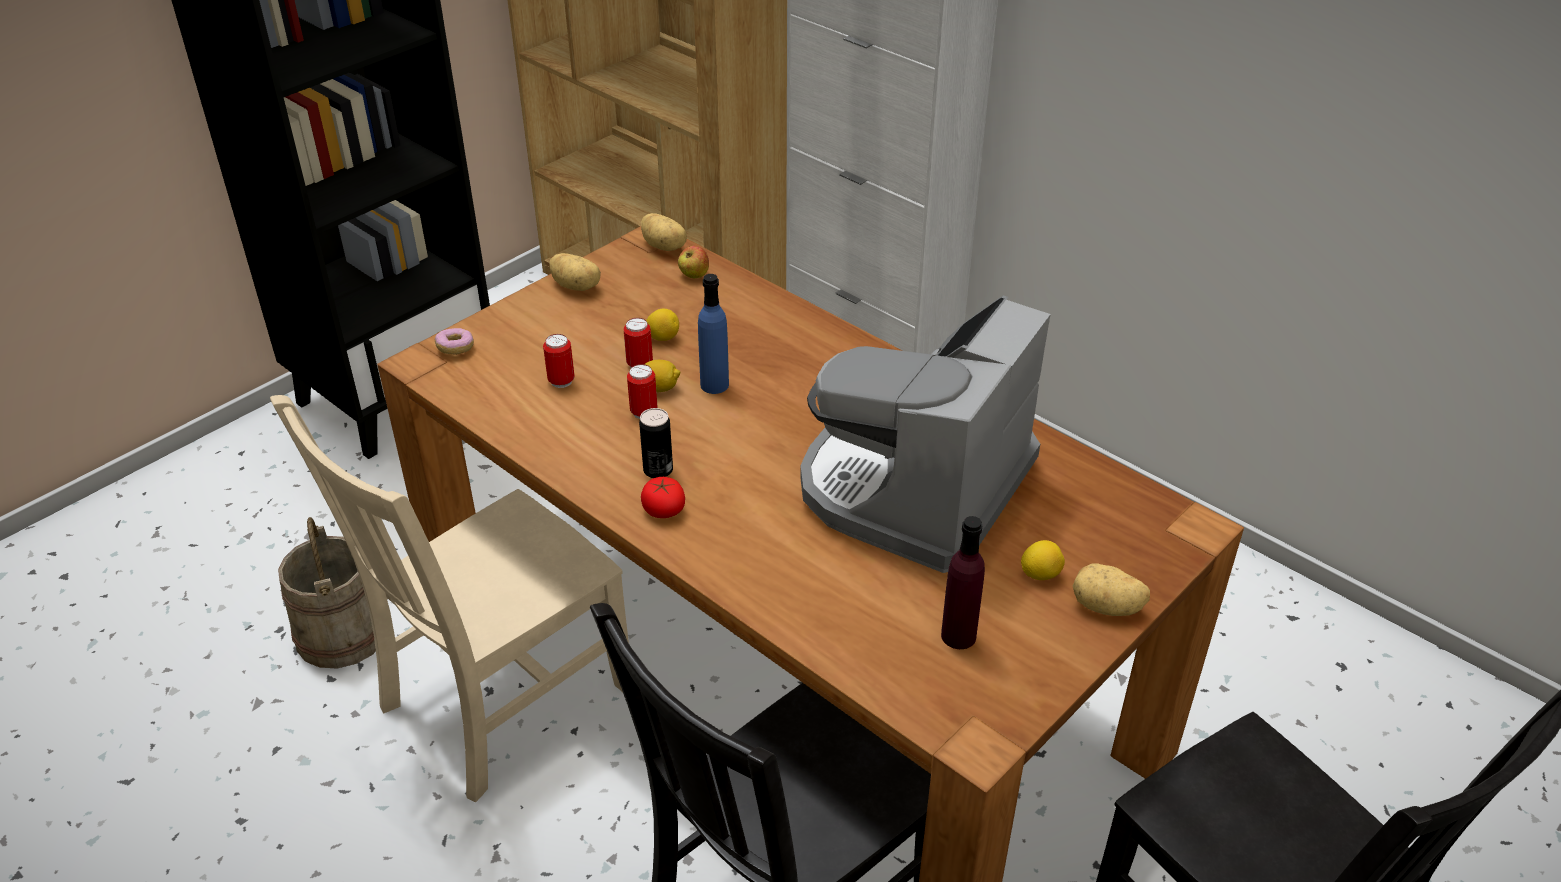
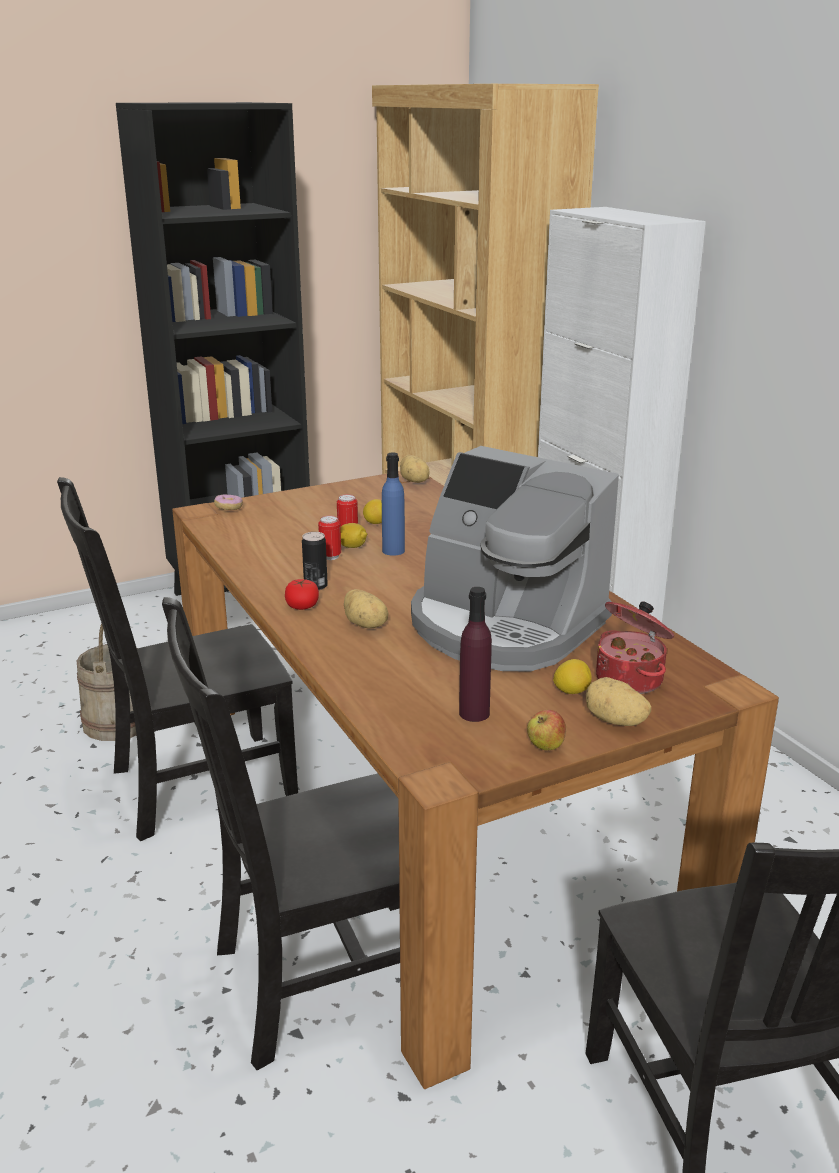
camera: 20 degrees right, 15 degrees down
(499, 702) = (196, 785): beige chair -> black chair
(561, 381) = (286, 533): can -> none
(577, 286) = (336, 491): potato -> potato (366, 624)
(694, 275) = (424, 497): apple -> apple (545, 746)
(915, 488) = (504, 626): coffee machine -> coffee machine turned 105 degrees counterclockwise
(1090, 538) = (631, 679): none -> cooking pot

